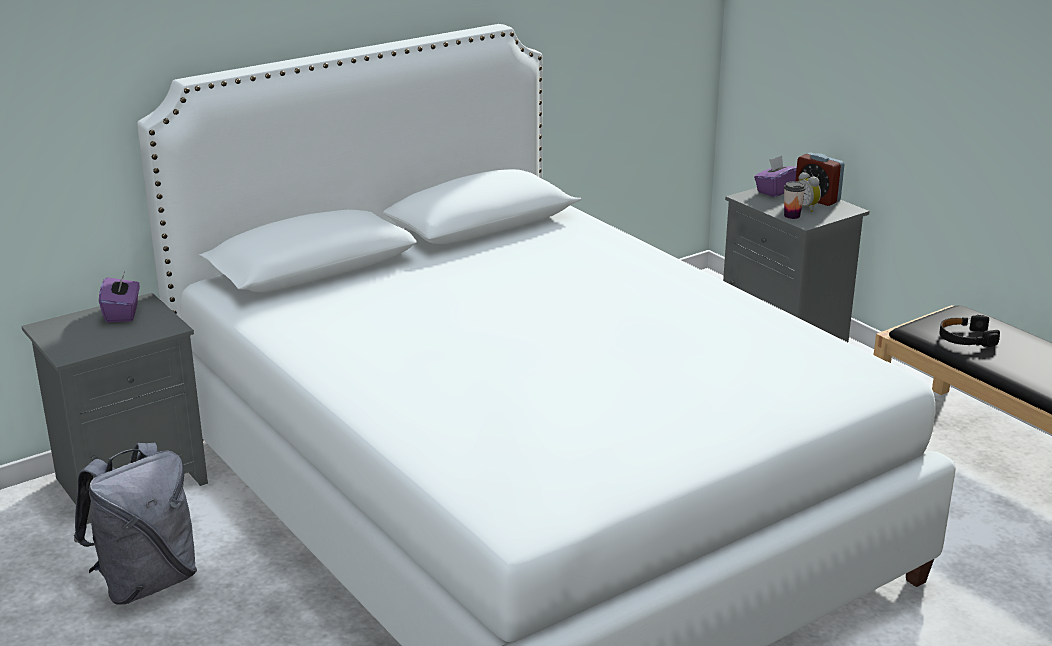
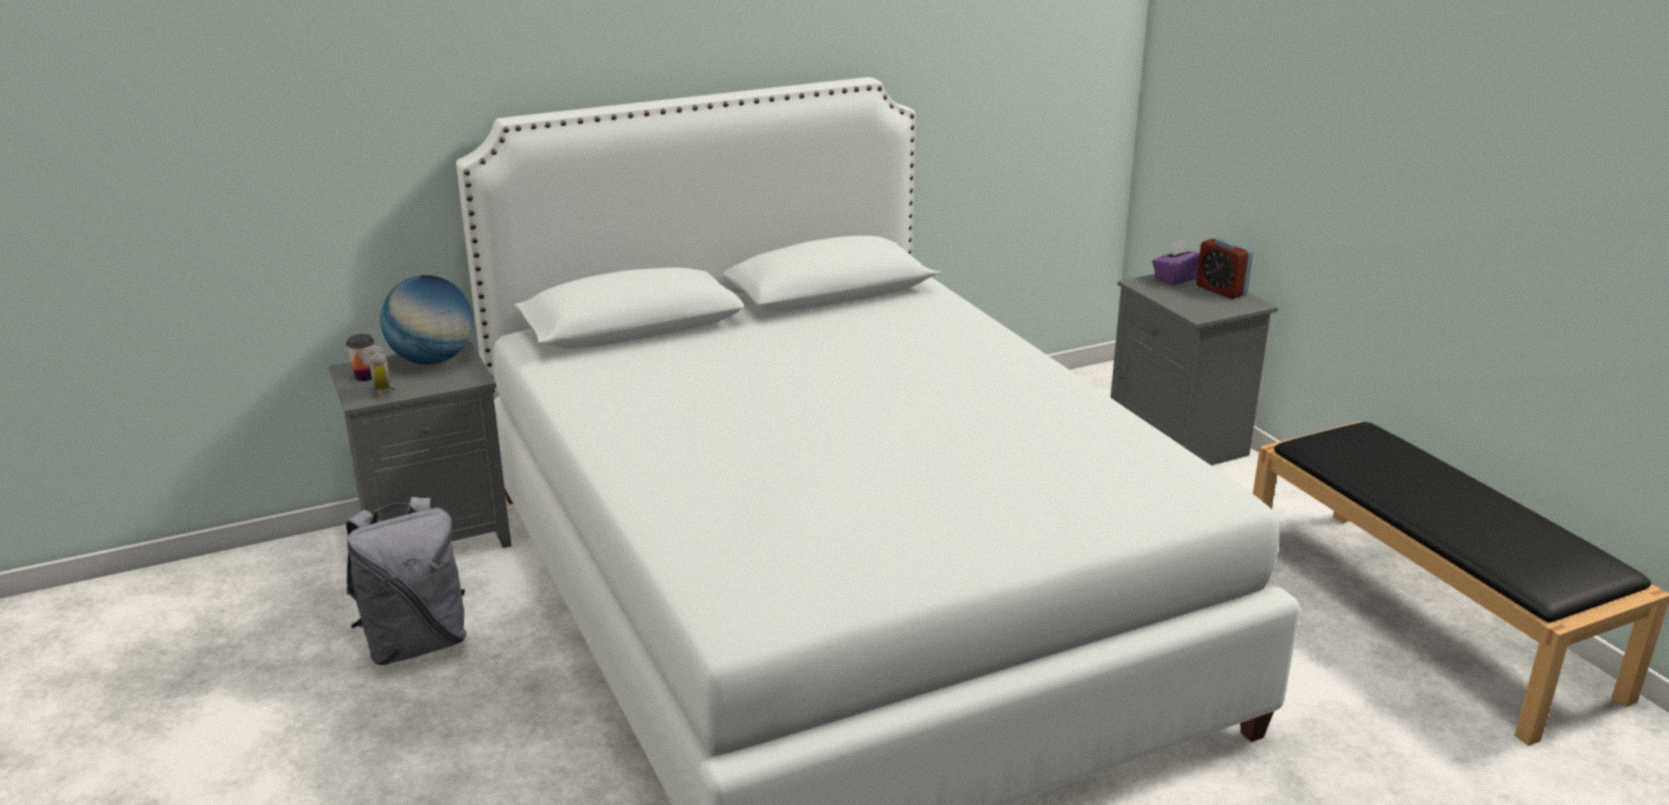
camera: 10 degrees right, 0 degrees up
(122, 313) = (432, 360): purple tissue box -> globe
(792, 216) = (1185, 307): cup -> cup (365, 377)
(807, 207) = (1206, 299): alarm clock -> alarm clock (385, 391)
(966, 338) = (1361, 460): black headphones -> none

